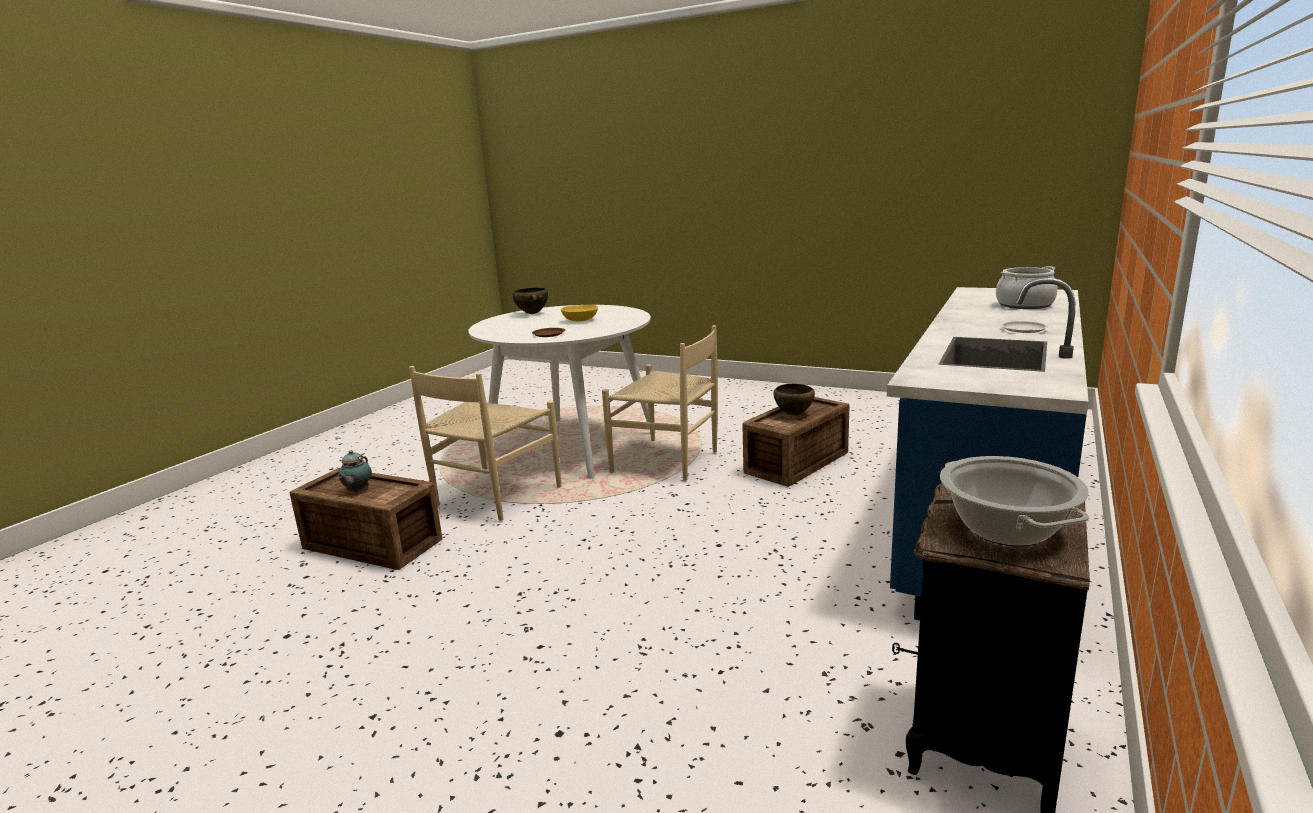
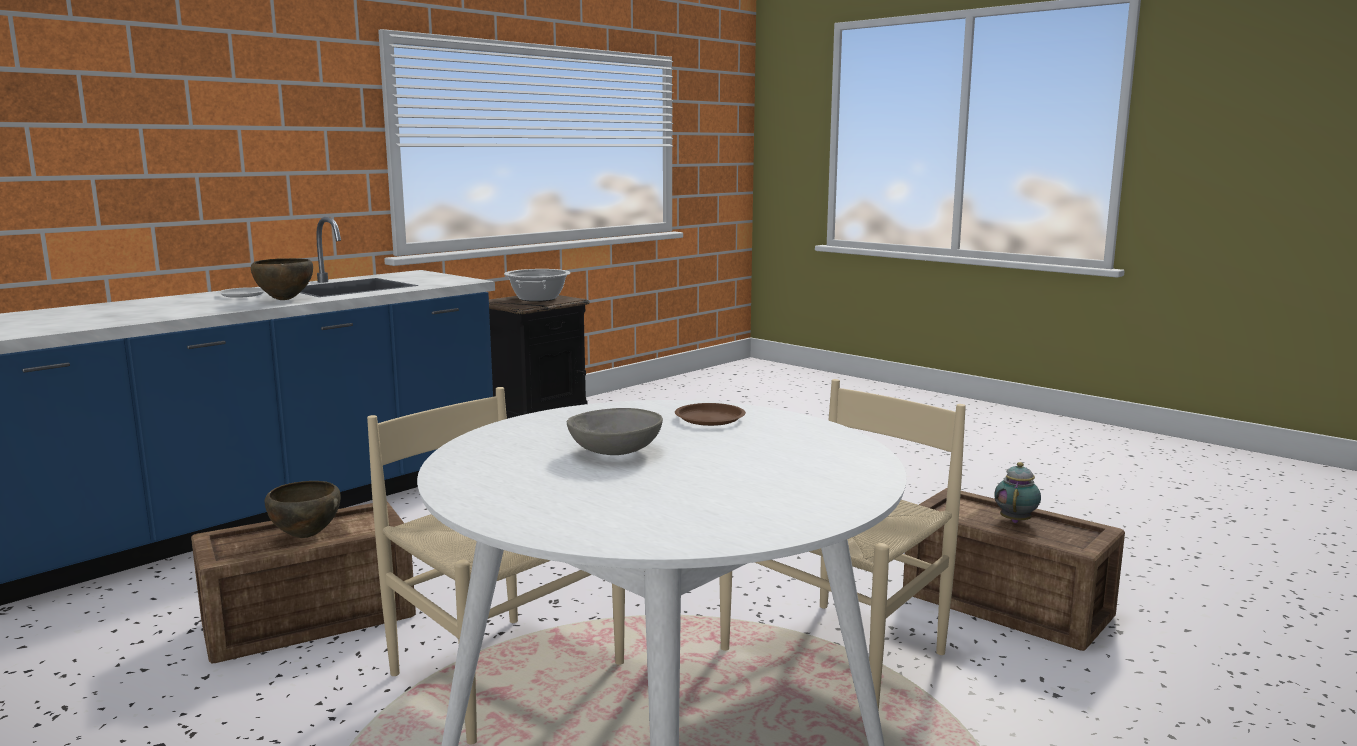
camera: 165 degrees left, 5 degrees down
(532, 313) = (725, 514): brown bowl -> brown bowl (284, 300)
(580, 320) = (616, 452): yellow bowl -> grey bowl
(1024, 305) = (90, 312): cooking pot -> none

